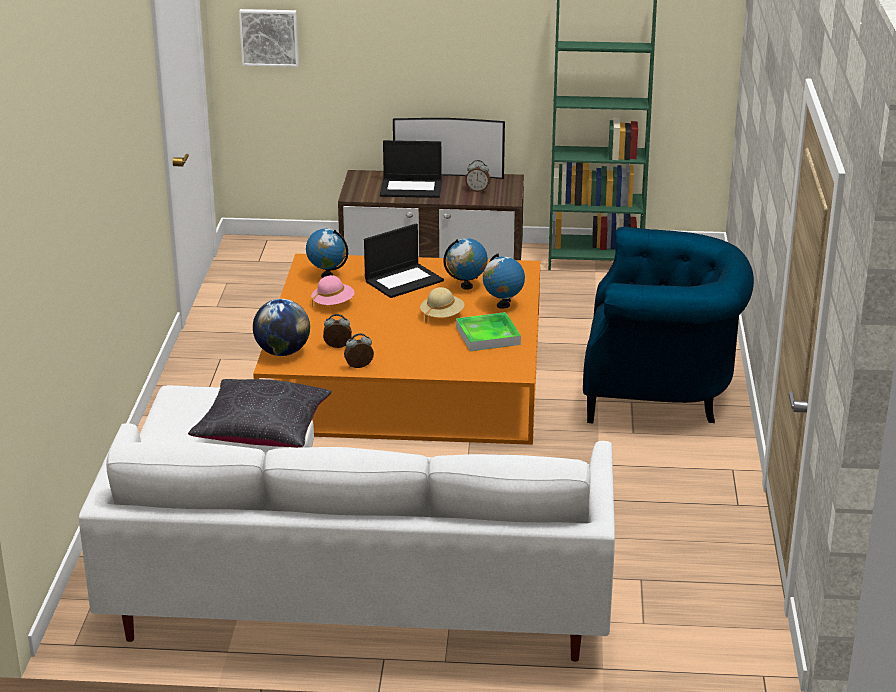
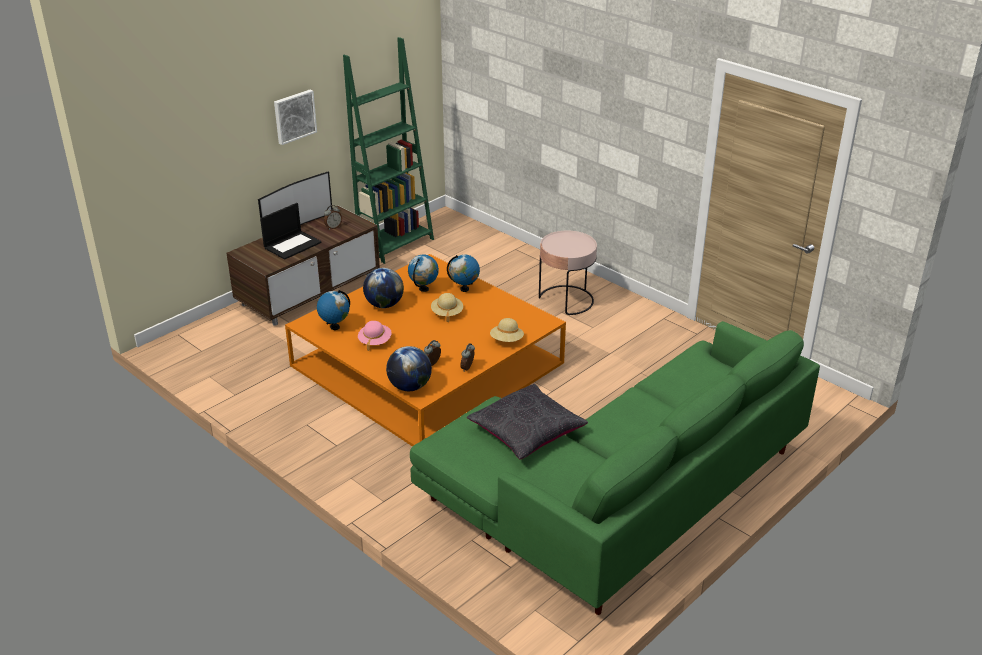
camera: 50 degrees left, 5 degrees up
(269, 37) = (152, 170): picture -> picture (294, 116)
(334, 579) = (620, 498): white sofa -> green sofa
(404, 280) = (384, 305): laptop -> globe
(443, 366) = (507, 340): none -> beige hat
(488, 336) = (492, 310): tray -> none
(659, 395) = (566, 300): blue armchair -> pink side table

